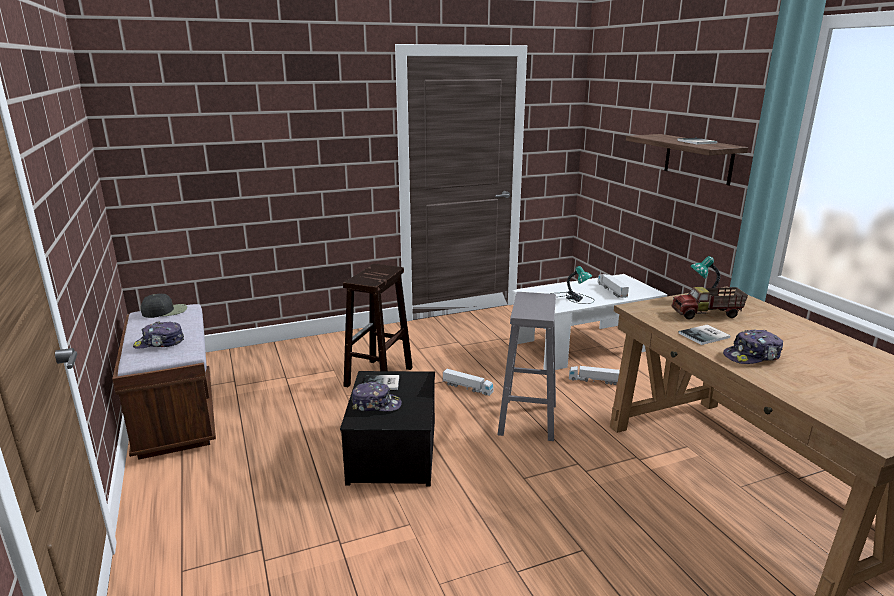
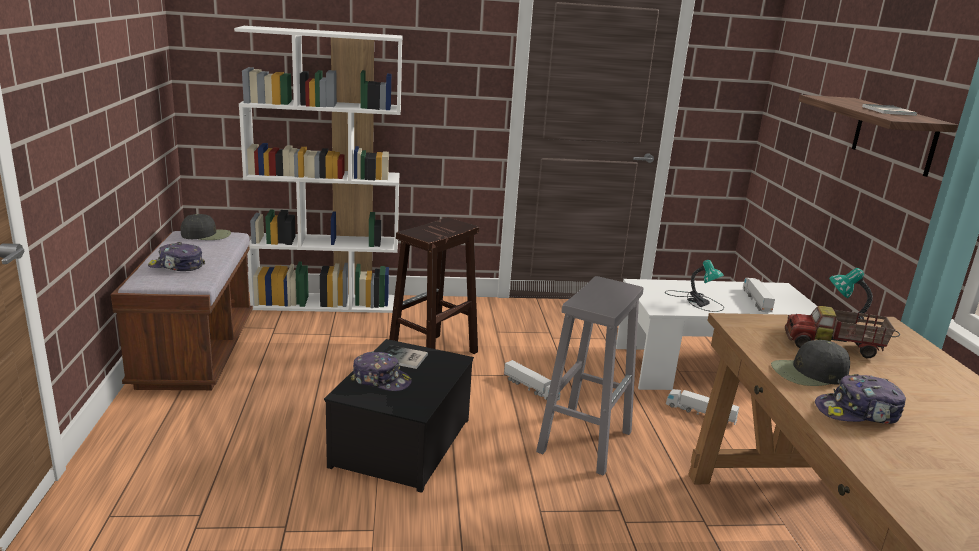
camera: 15 degrees right, 0 degrees up
(267, 351) = (327, 303): none -> white bookcase
(706, 335) = (809, 373): book -> black cap

